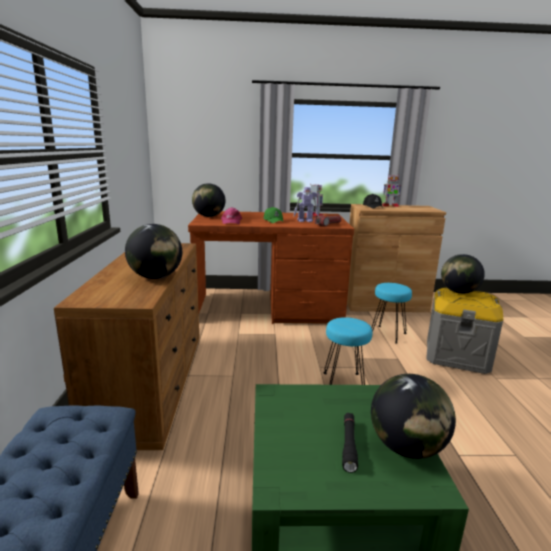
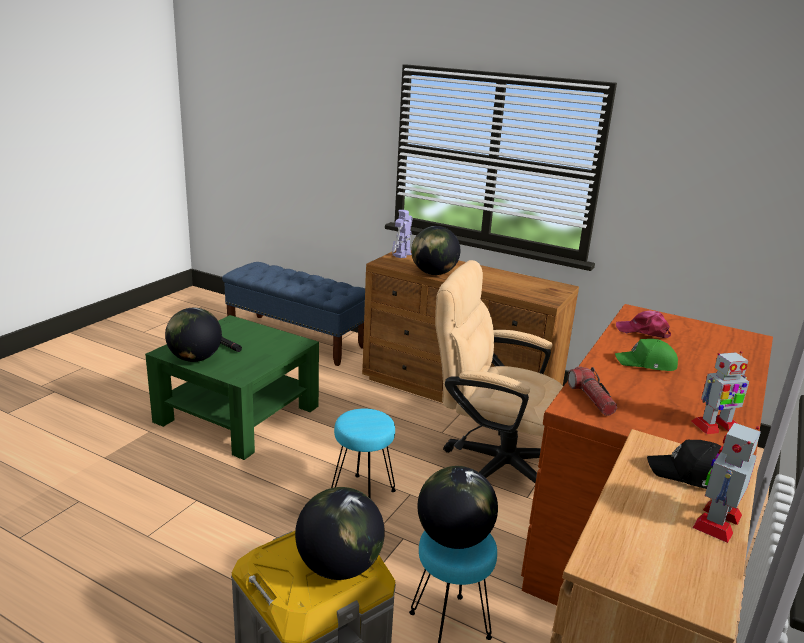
camera: 120 degrees right, 5 degrees up
(209, 216) = (697, 327): globe -> globe (454, 538)
(252, 349) = (492, 462): none -> beige office chair
(305, 221) = (639, 391): toy robot -> toy robot (401, 255)

